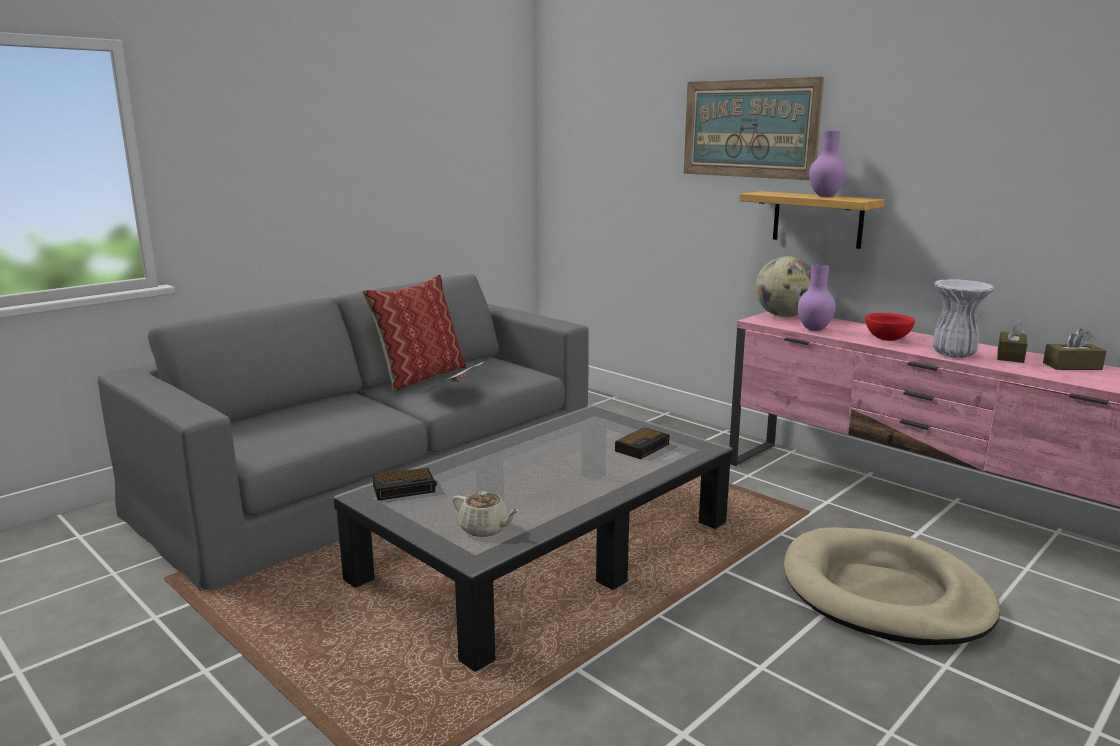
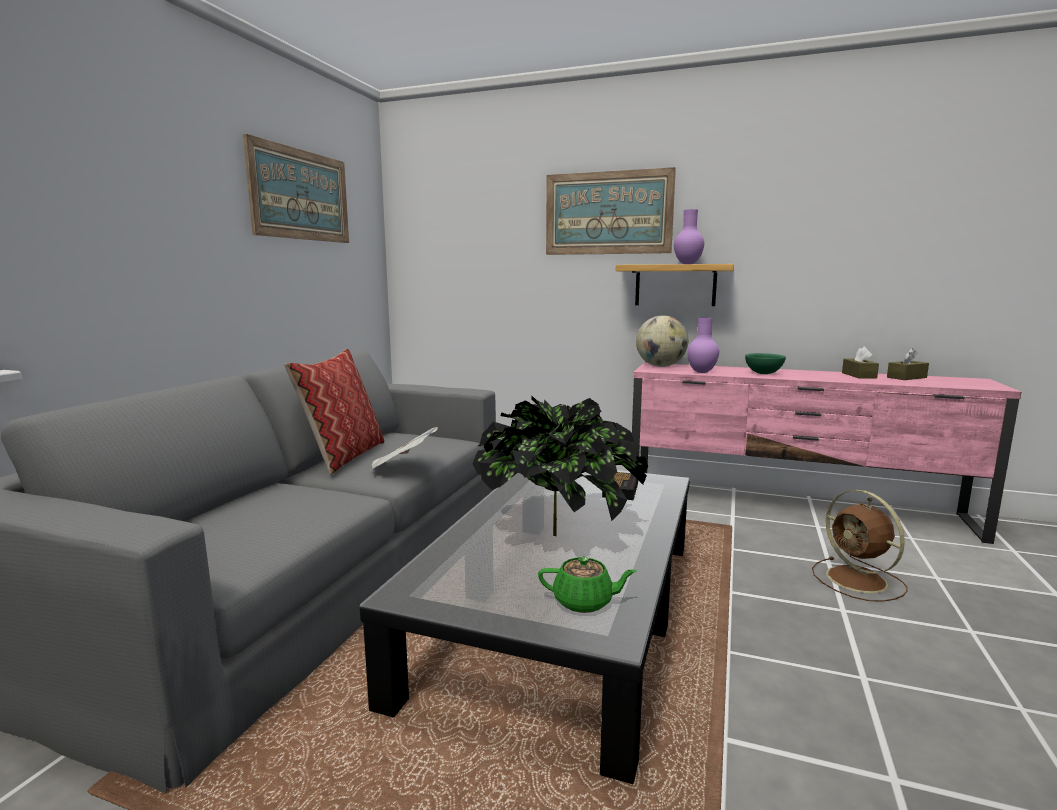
camera: 25 degrees left, 5 degrees down
(405, 488) = (441, 576): alarm clock -> none
(431, 115) = (301, 195): none -> picture
(485, 529) = (584, 602): beige teapot -> green teapot
(532, 476) = (558, 534): none -> potted plant
(884, 593) = (859, 581): beige dog bed -> brown fan
(887, 339) = (763, 373): red bowl -> green bowl
(952, 354) = (825, 378): white vase -> none

